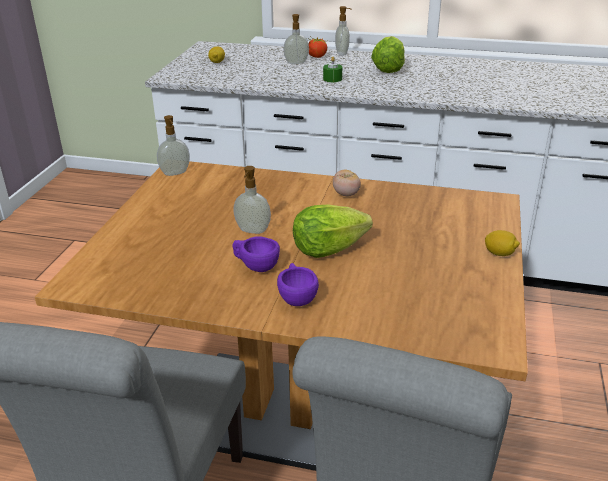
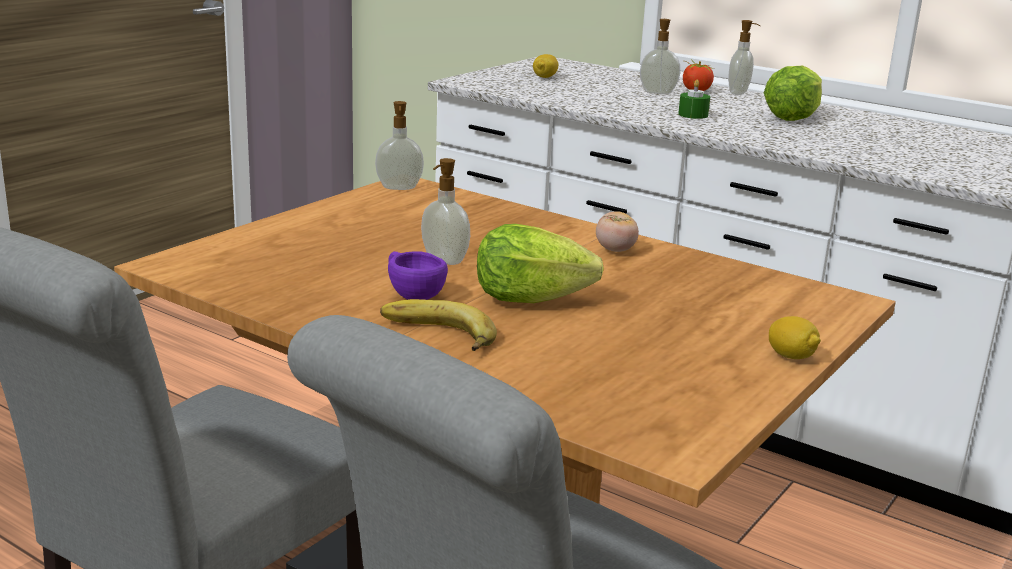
camera: 20 degrees right, 10 degrees down
(296, 297) = (436, 335): purple cup -> banana

